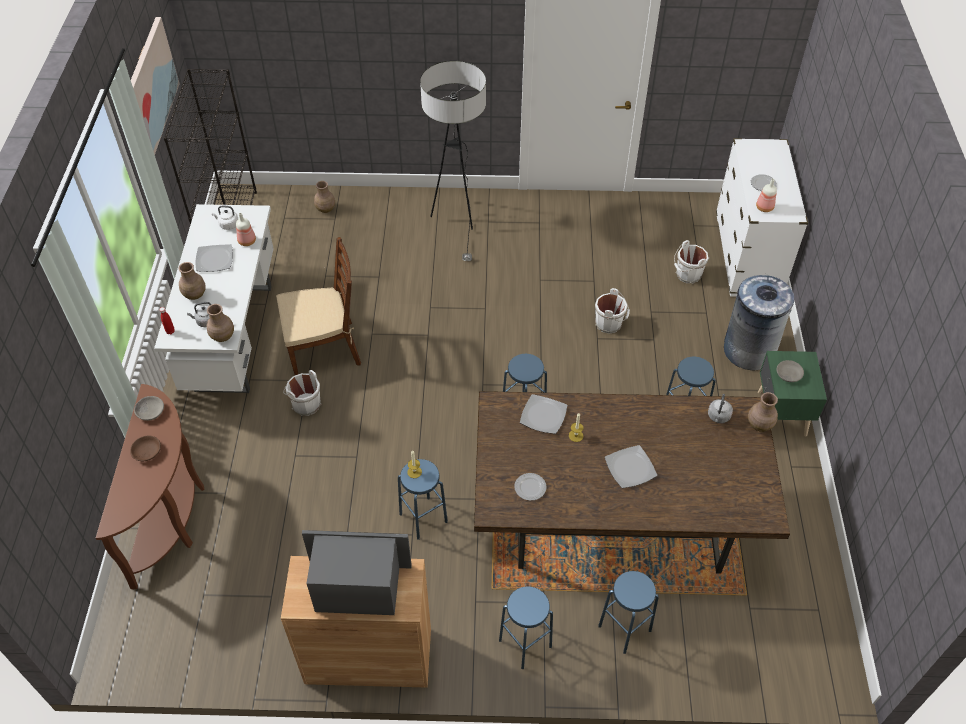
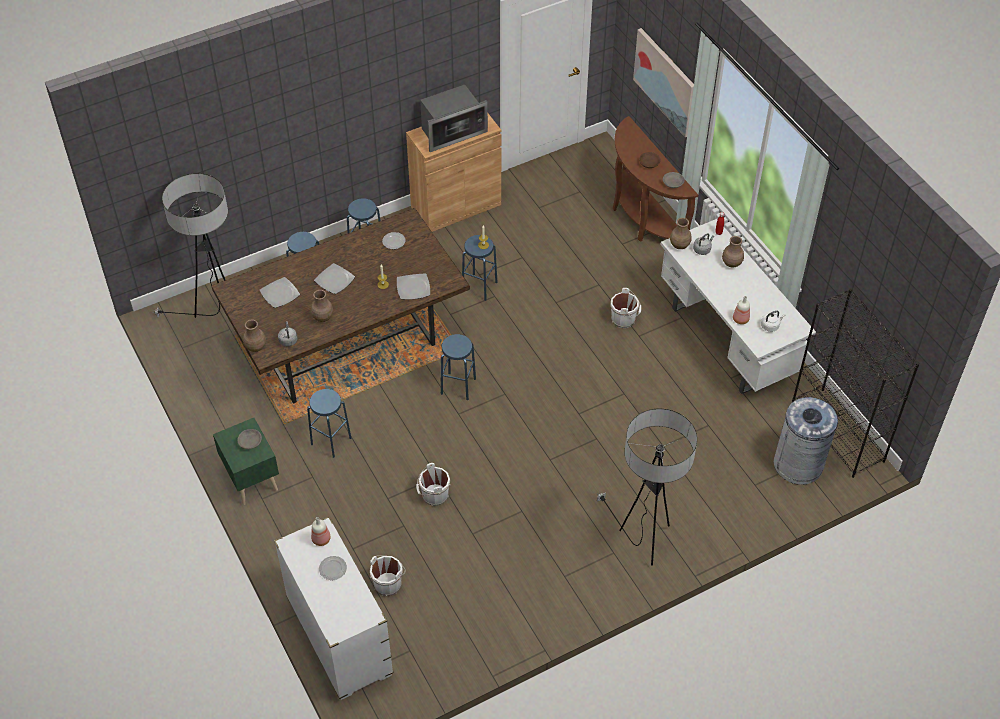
camera: 150 degrees right, 0 degrees up
(151, 86) = (873, 267): picture -> picture (665, 81)
(215, 260) = (747, 294): plate -> plate (279, 294)
(324, 349) = (649, 364): brown chair -> none
(326, 209) = (772, 491): brown vase -> brown vase (322, 317)
(748, 350) = (299, 527): grey trash can -> grey trash can (798, 464)
(759, 648) = (215, 309): none -> floor lamp

